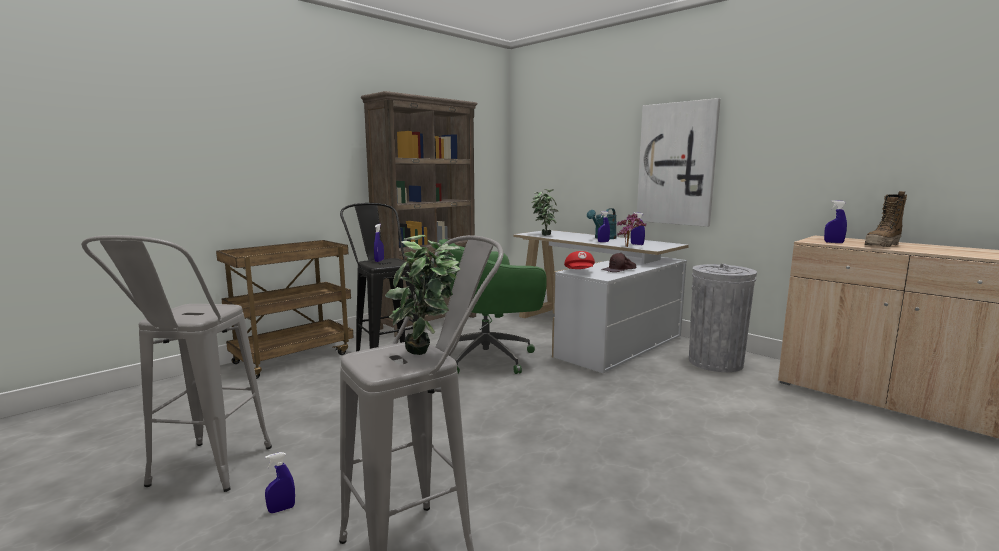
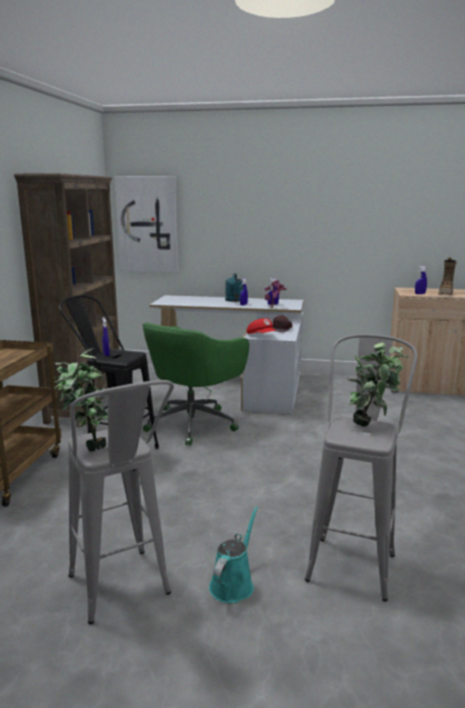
camera: 35 degrees left, 5 degrees up
(281, 509) = (233, 584): blue spray bottle -> turquoise watering can
(543, 235) = (179, 302): potted plant -> potted plant (88, 446)
(676, 164) = (289, 235): picture -> picture (147, 224)
(715, 362) = (343, 387): grey trash can -> none

